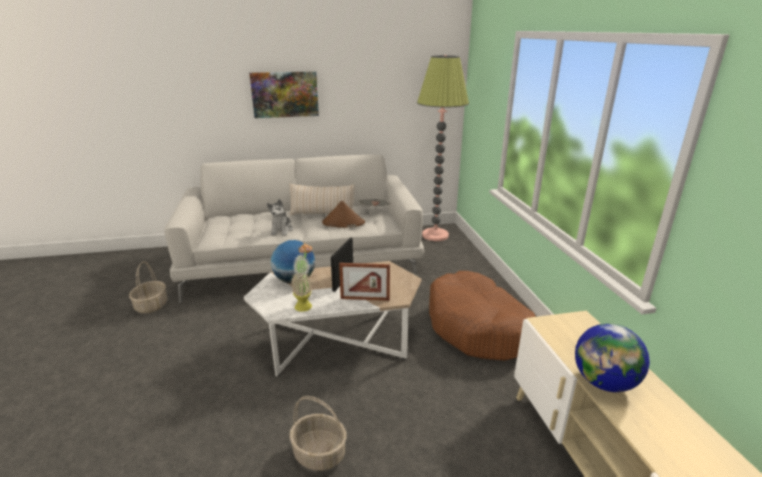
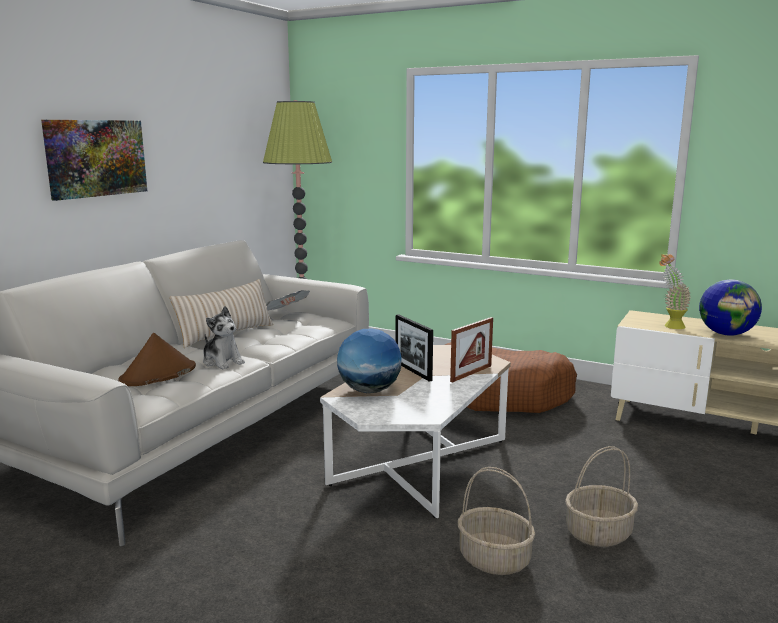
camera: 50 degrees left, 10 degrees down
(152, 306) = (77, 576): basket -> basket (495, 559)
(305, 304) = (435, 399): potted plant -> potted plant (669, 325)
(343, 223) = (280, 332): brown hat -> brown hat (158, 374)

